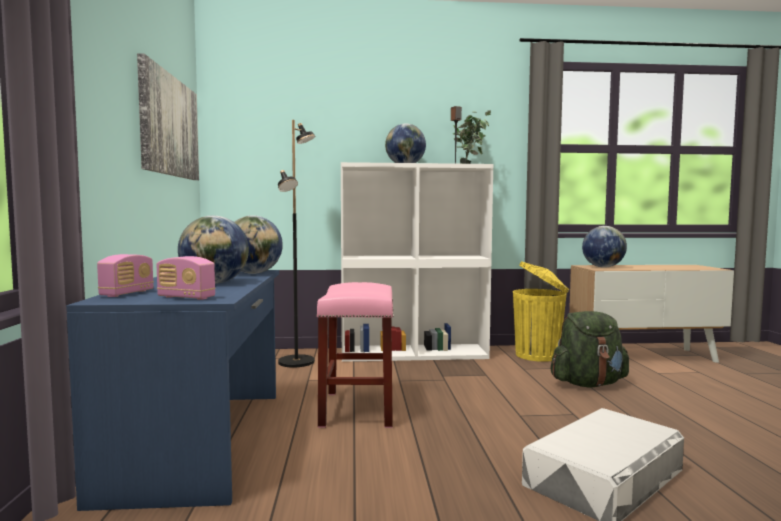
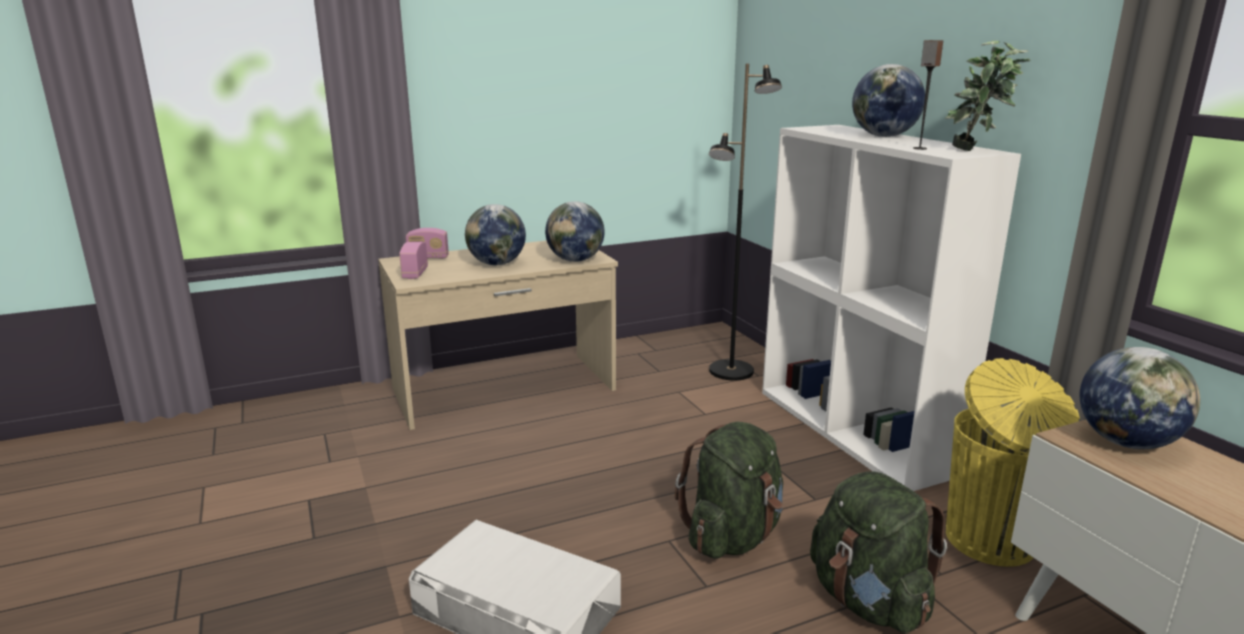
camera: 70 degrees right, 15 degrees up
(169, 126) = (637, 77): picture -> none
(203, 440) = (504, 390): blue desk -> beige desk
(358, 409) = (614, 436): pink stool -> none
(520, 399) = (733, 537): none -> green backpack

